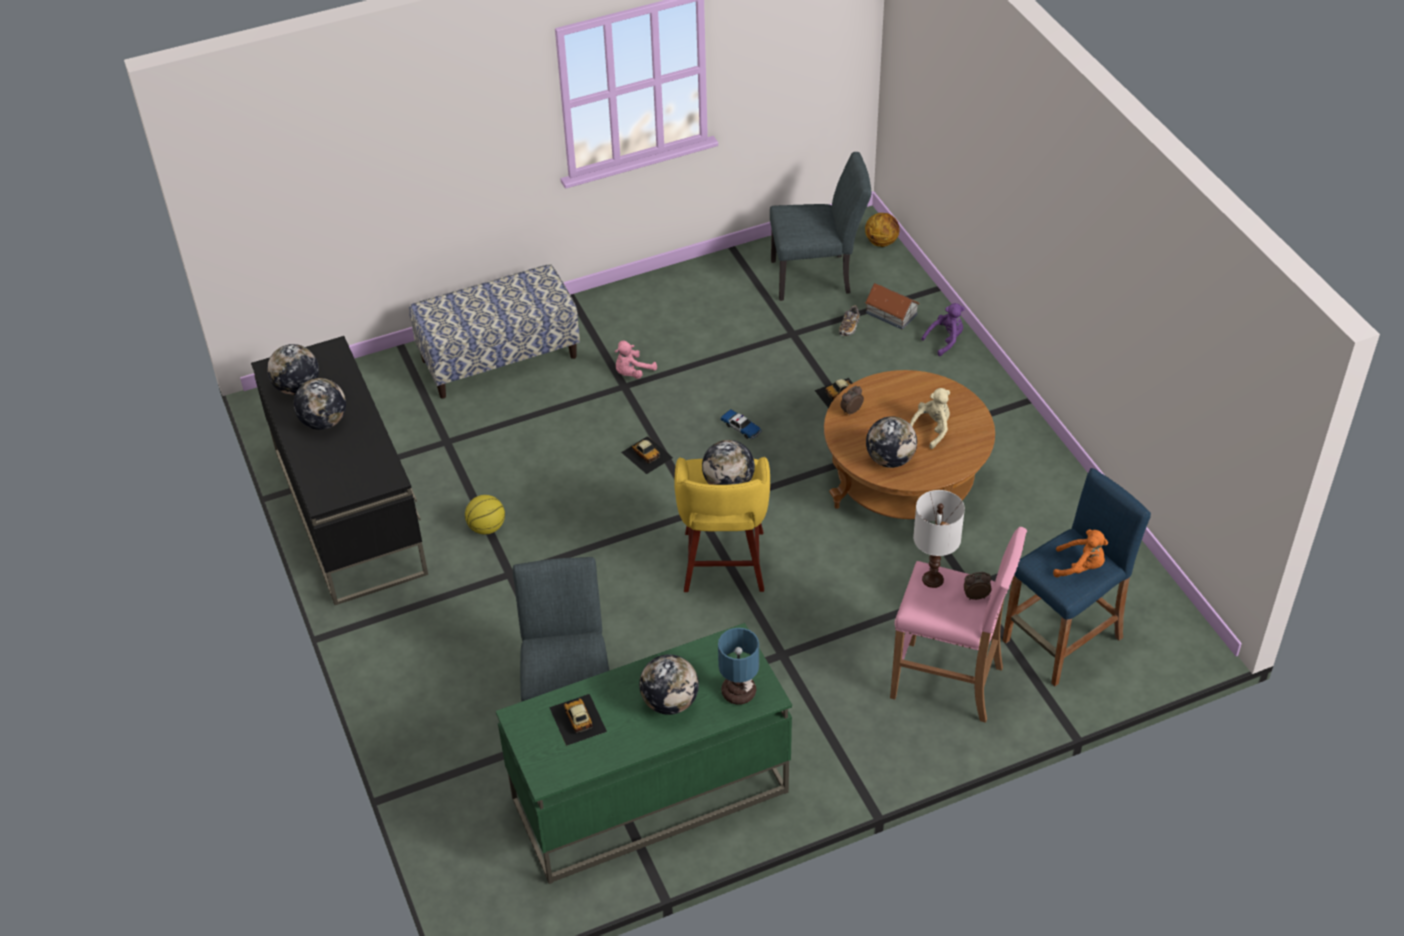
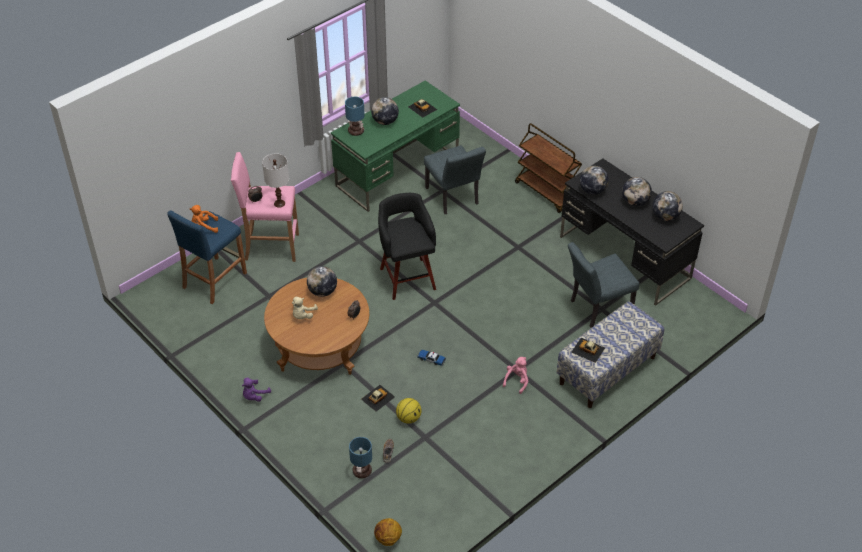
camera: 160 degrees right, 0 degrees up
(390, 671) = (547, 192): none -> brown cart
(486, 527) = (545, 267): basketball -> basketball (409, 418)
(647, 454) = (480, 329): toy car -> toy car (588, 350)
(723, 564) = (407, 277): yellow stool -> black stool
(728, 484) = (403, 233): globe -> globe (592, 191)
(818, 276) = (425, 492): grey chair -> grey chair (596, 308)
(891, 313) = (362, 472): toy house -> table lamp
(945, 340) = (318, 457): purple plush toy -> purple plush toy (254, 396)

